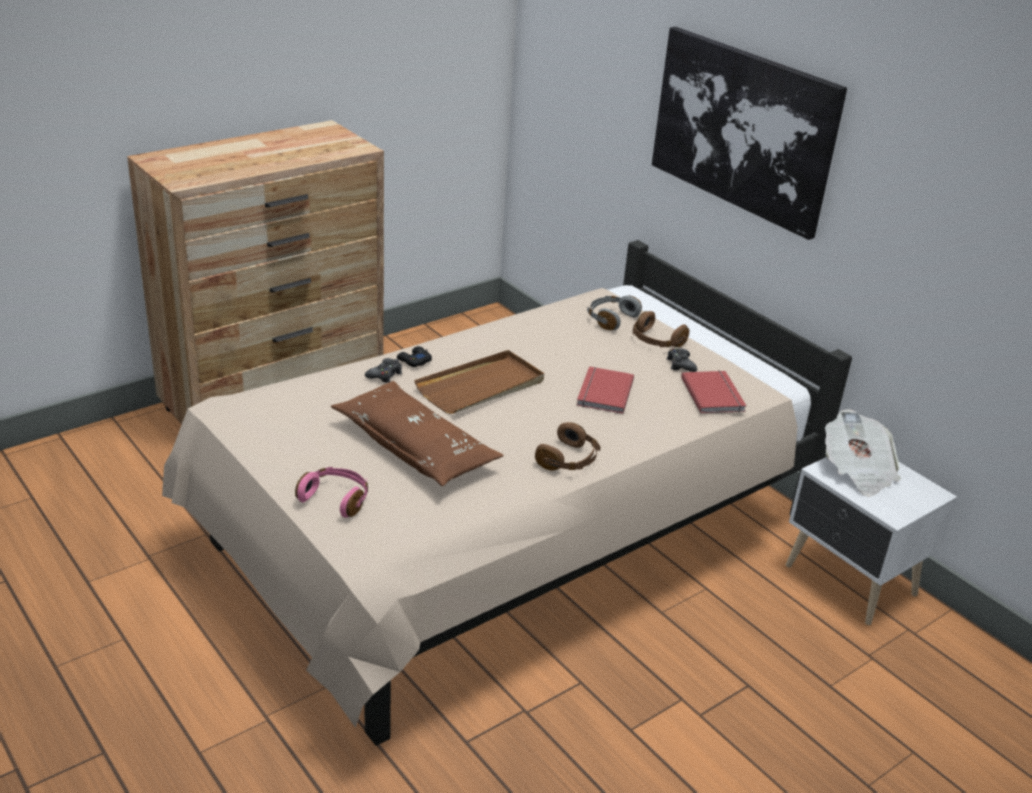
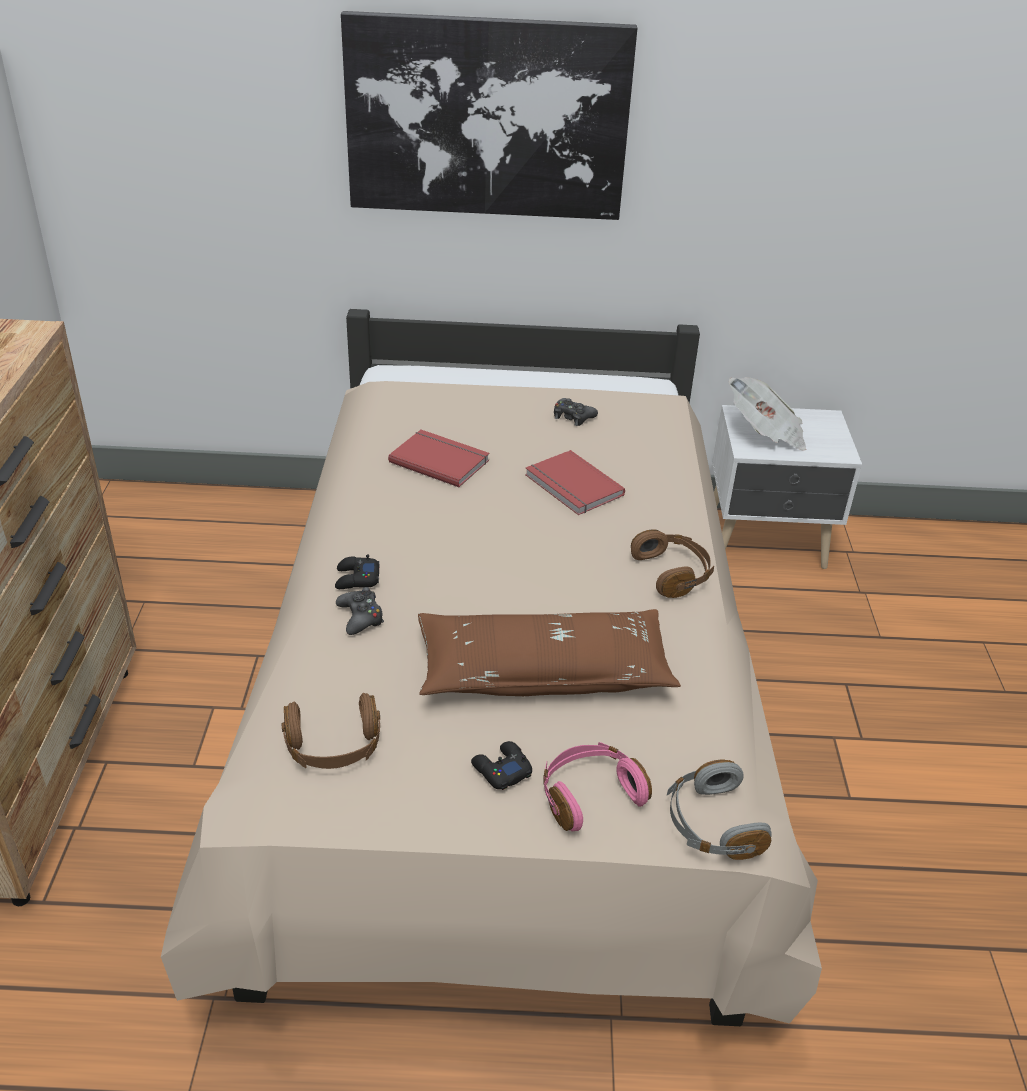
camera: 50 degrees left, 5 degrees up
(322, 463) = (501, 770): none -> black game controller
(481, 386) = (471, 558): brown tray -> none
(611, 319) = (439, 408): grey headphones -> grey headphones (711, 824)
(656, 341) = (515, 407): brown headphones -> brown headphones (333, 747)
(714, 394) = (644, 427): red book -> red book (440, 460)

